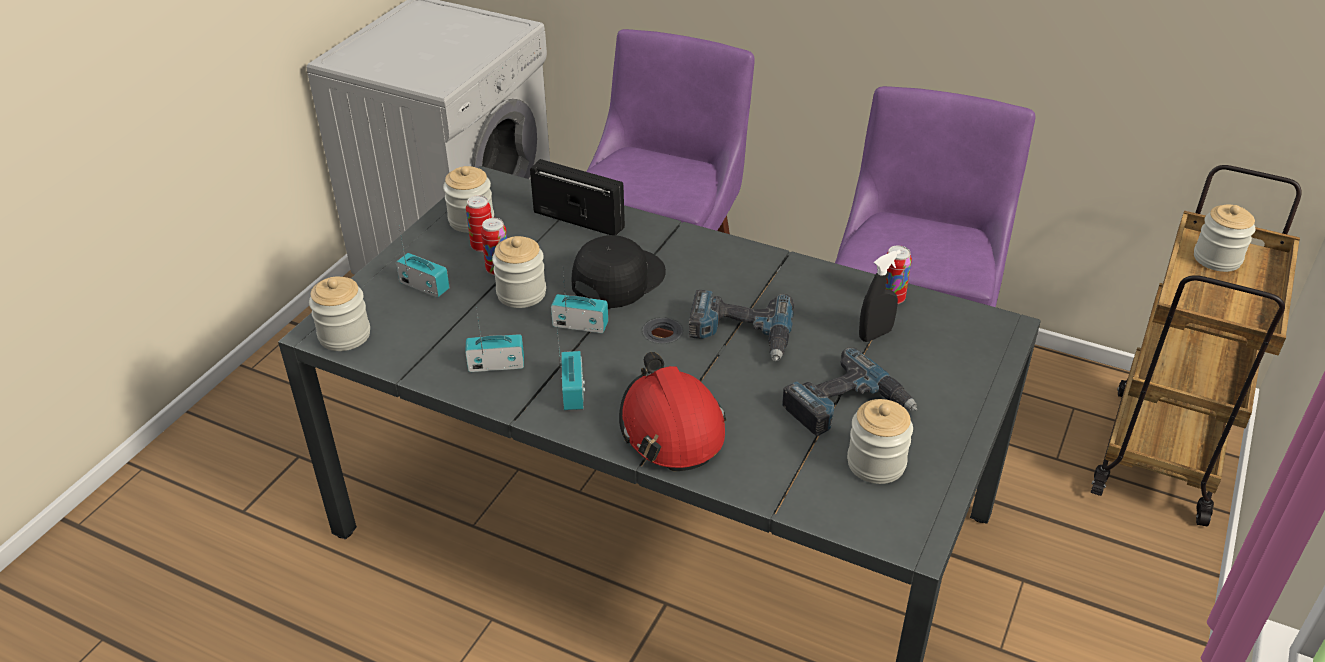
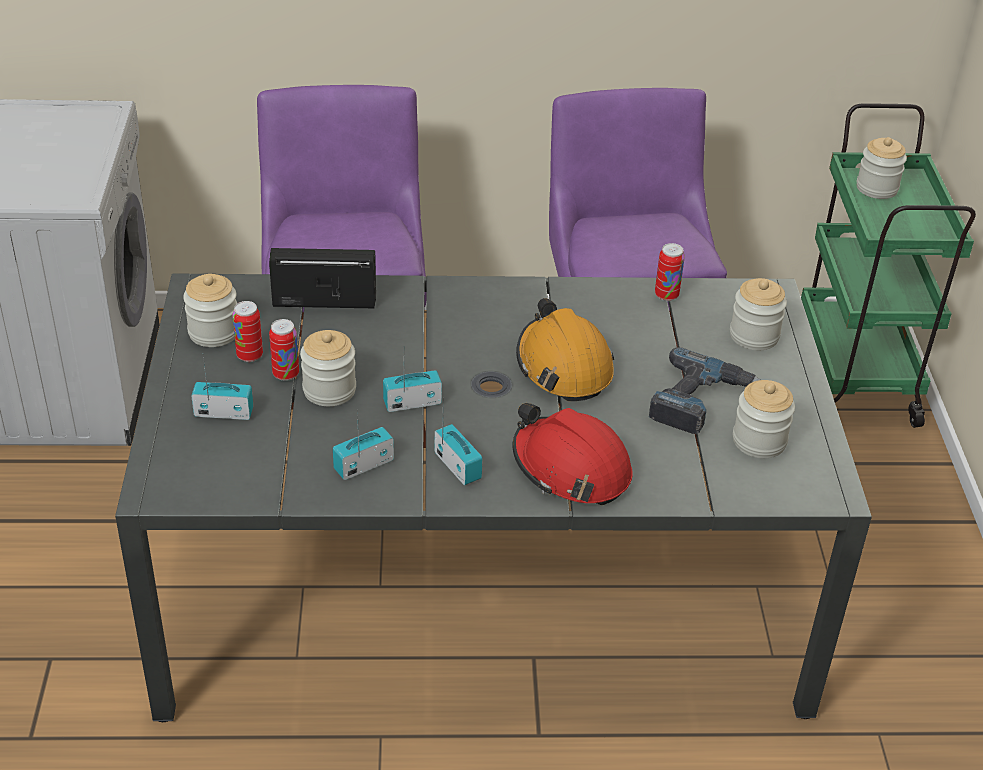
camera: 30 degrees left, 0 degrees up
(344, 335) = (183, 486): jar -> jar (754, 336)
(617, 278) = (410, 348): black cap -> none
(740, 334) = (563, 366): power drill -> orange hard hat
(875, 334) = (676, 331): black spray bottle -> none
(1159, 456) = (853, 380): brown cart -> green cart

